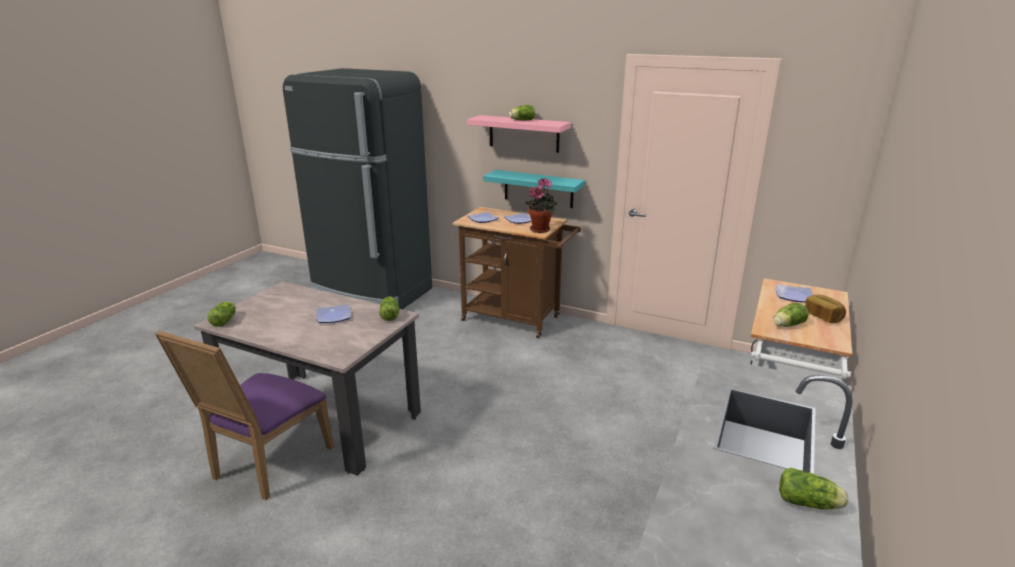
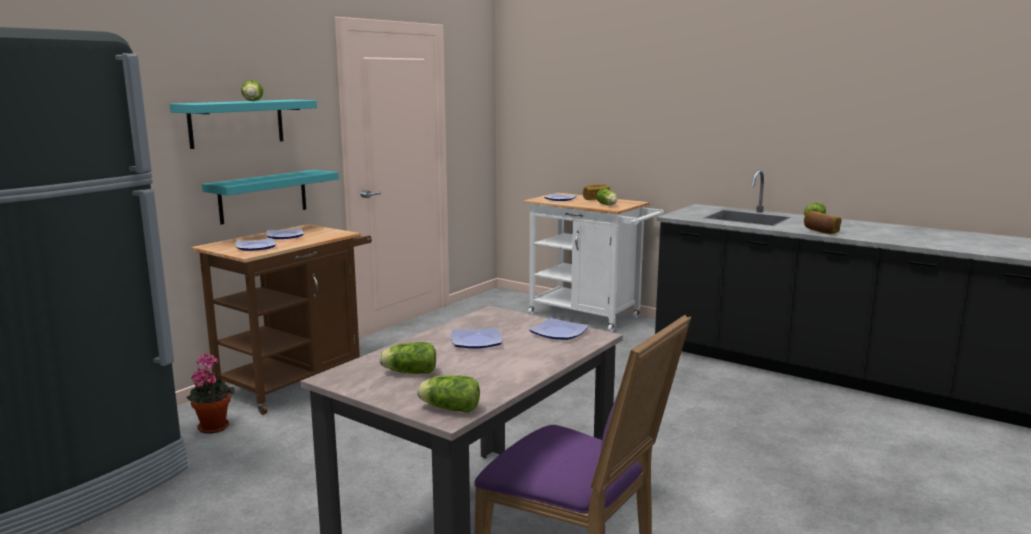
camera: 80 degrees left, 10 degrees down
(348, 343) = (560, 333): none -> plate
(390, 315) = (489, 316): lettuce -> lettuce (408, 372)
(524, 133) = (236, 123): pink shelf -> turquoise shelf
(541, 229) = (332, 232): potted plant -> potted plant (213, 426)
(696, 494) = (820, 231): none -> bread

